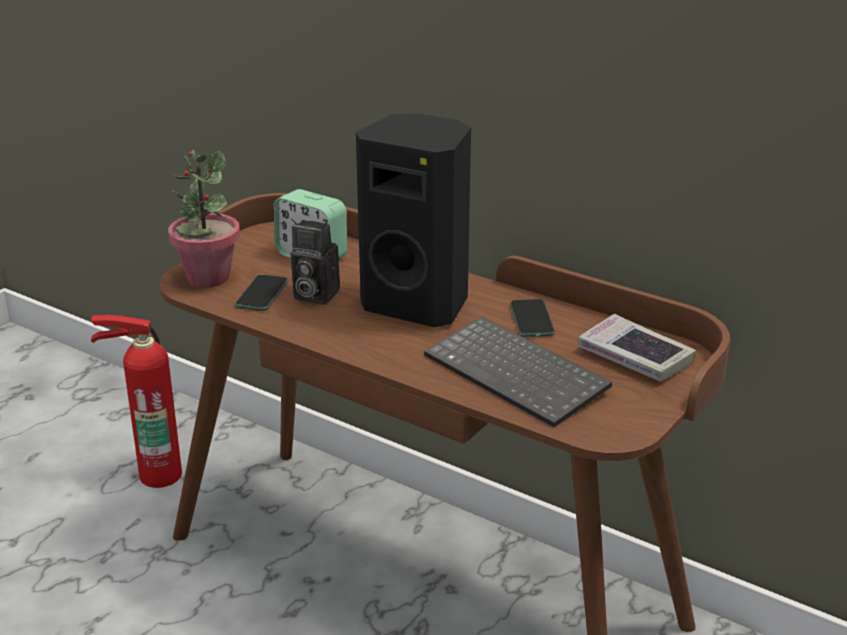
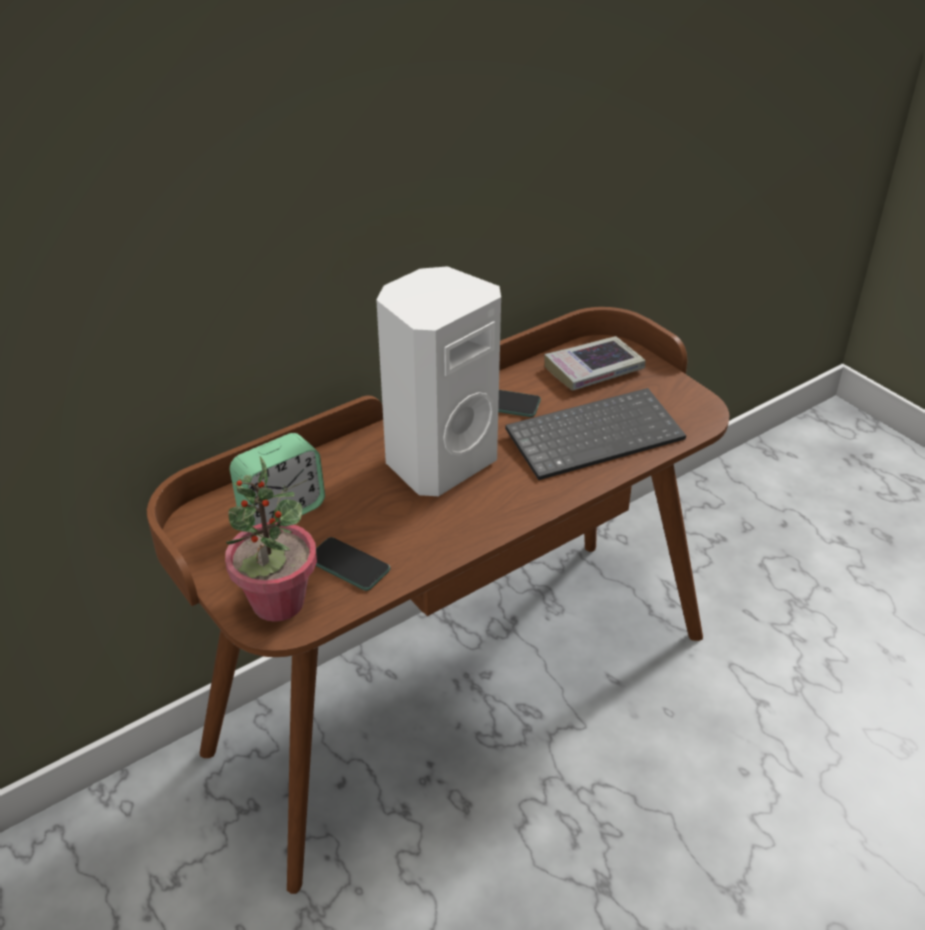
camera: 70 degrees left, 10 degrees up
(157, 473) = (157, 890): fire extinguisher -> none
(313, 295) = (375, 527): camera -> none
(418, 304) = (438, 461): black speaker -> white speaker

